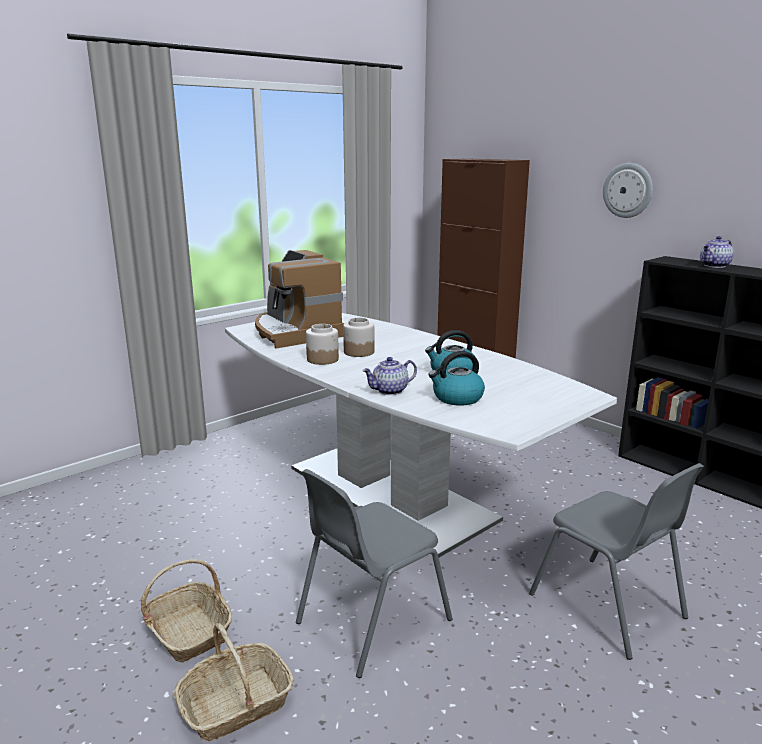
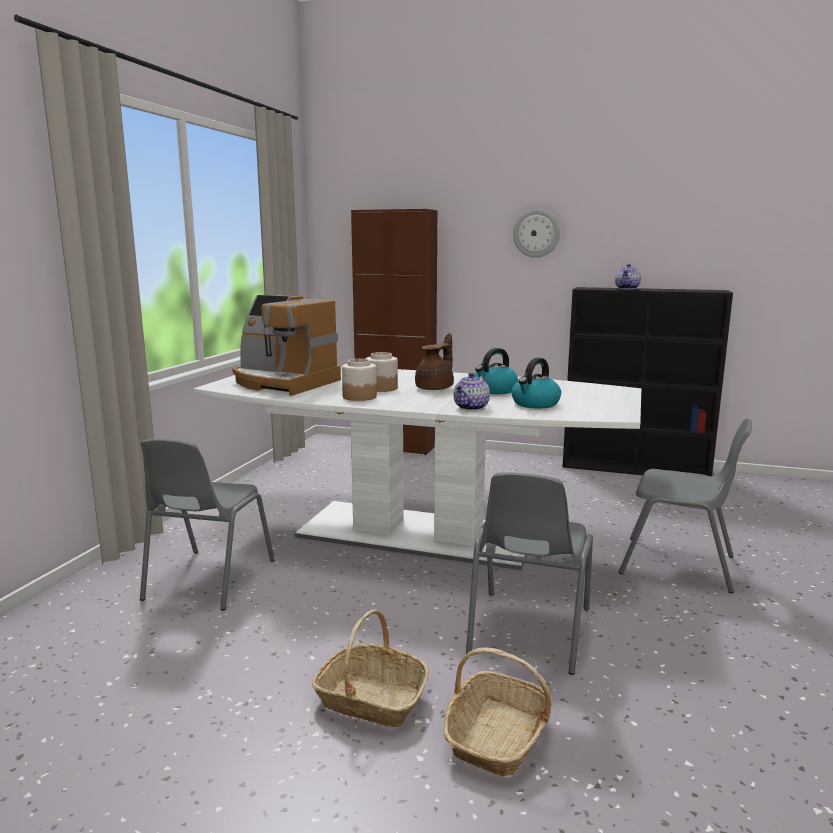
camera: 30 degrees left, 5 degrees down
(194, 490) = (208, 580): none -> grey chair
(404, 360) = (436, 388): none -> brown teapot

